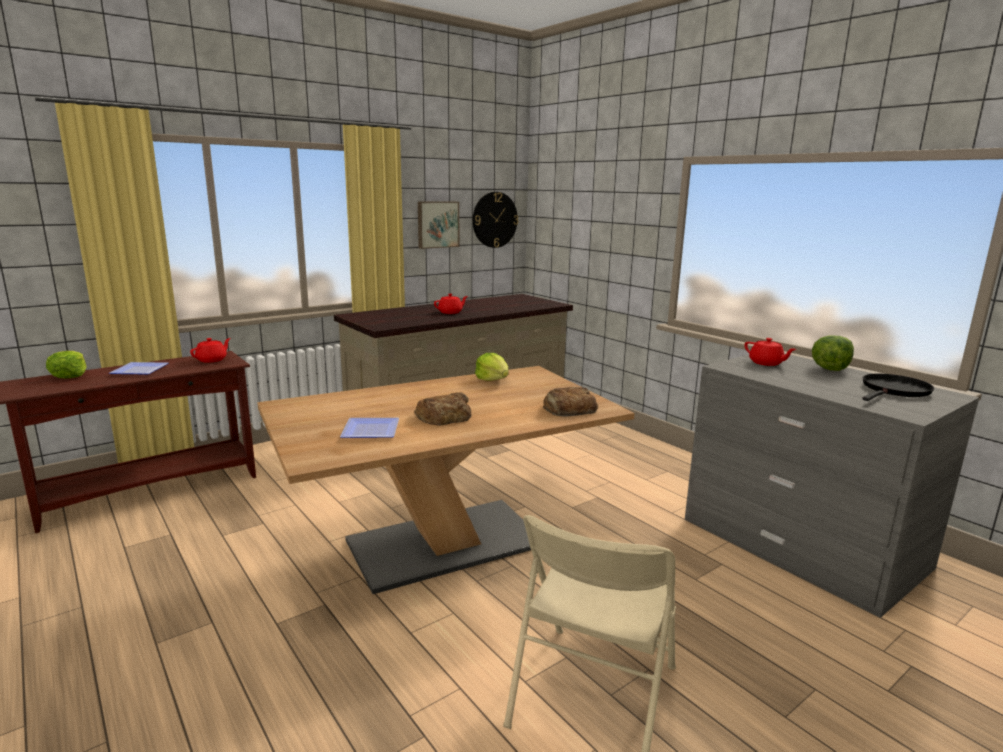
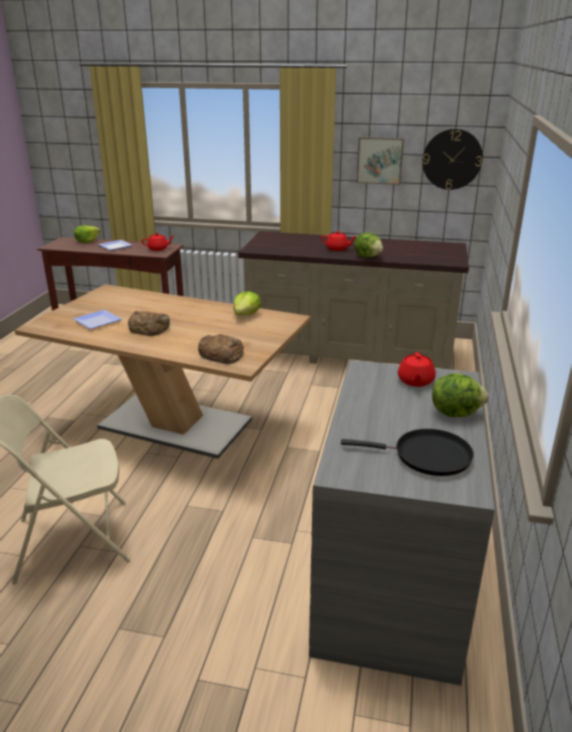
camera: 50 degrees right, 10 degrees up
(491, 312) = (368, 257): none -> lettuce

